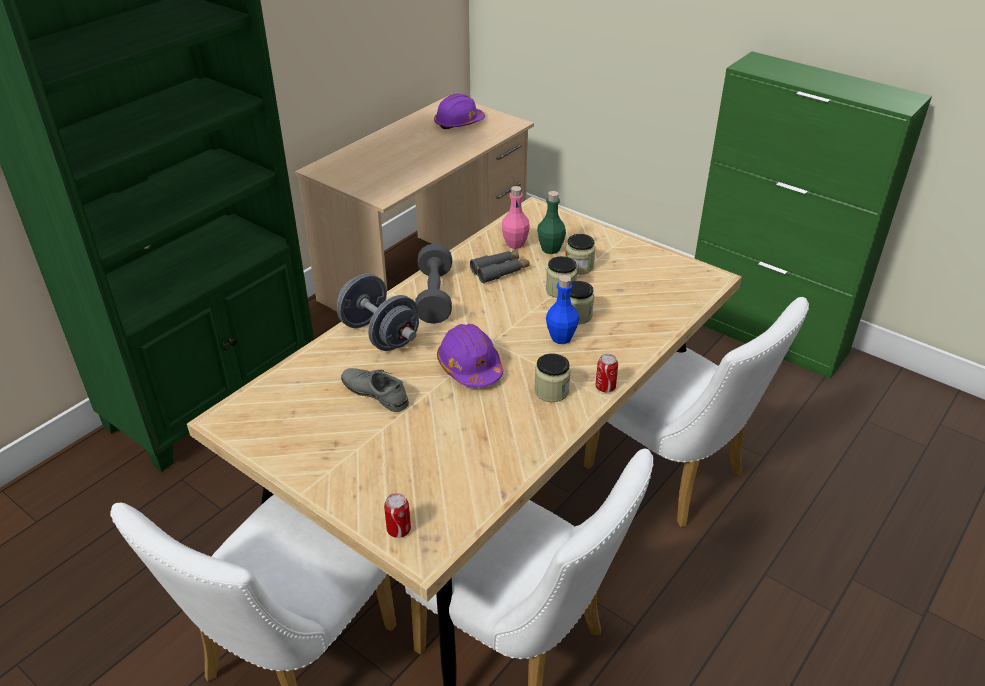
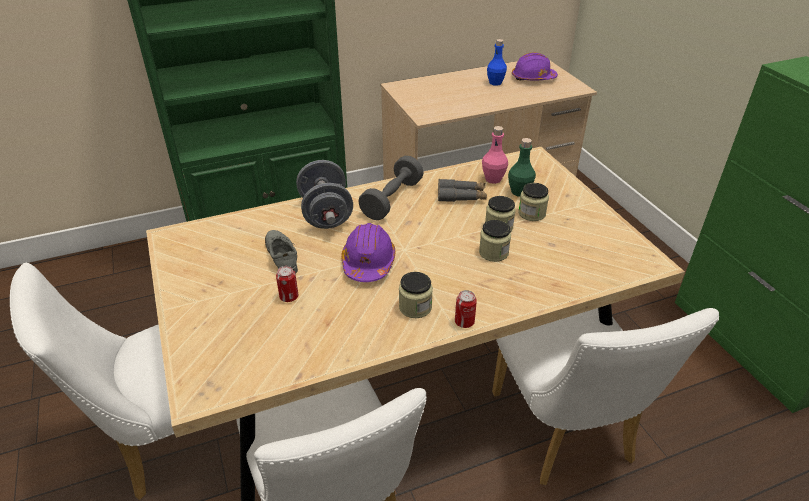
camera: 30 degrees right, 0 degrees up
(399, 529) = (198, 368): can -> can (289, 297)
(561, 338) = (463, 266): blue bottle -> blue bottle (495, 83)

